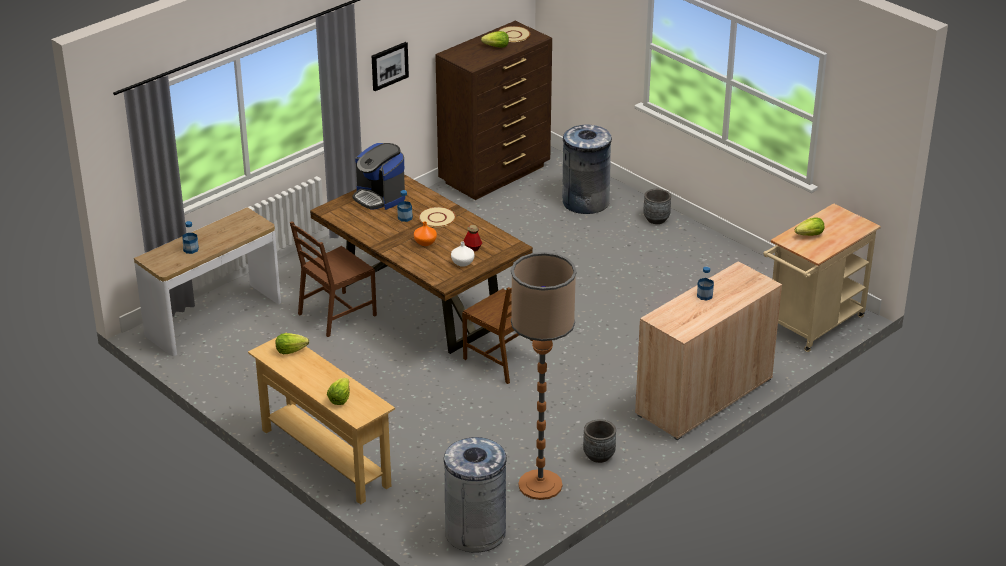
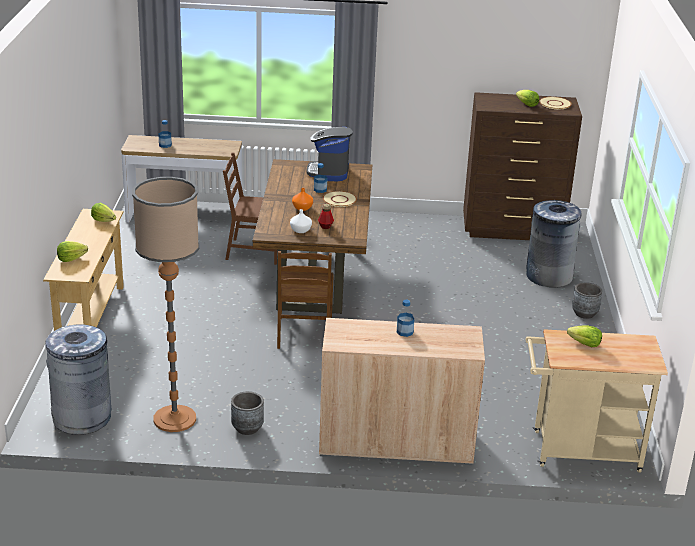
camera: 45 degrees right, 5 degrees down
(389, 66) = (420, 82): picture -> none

